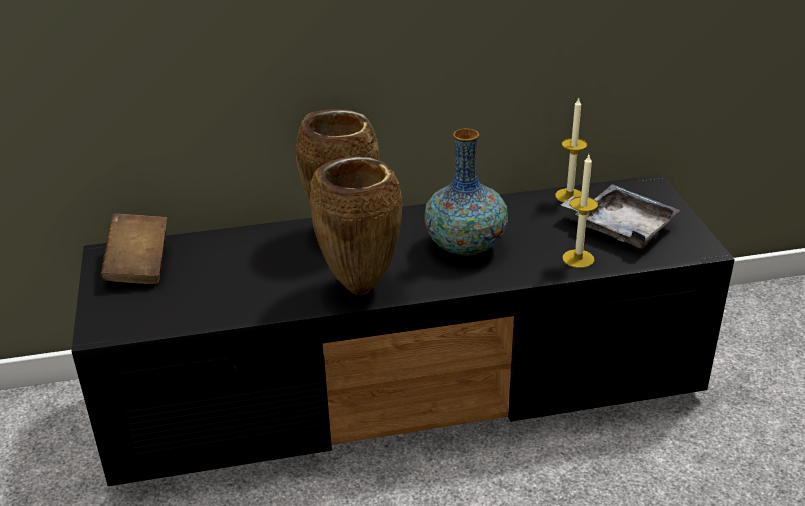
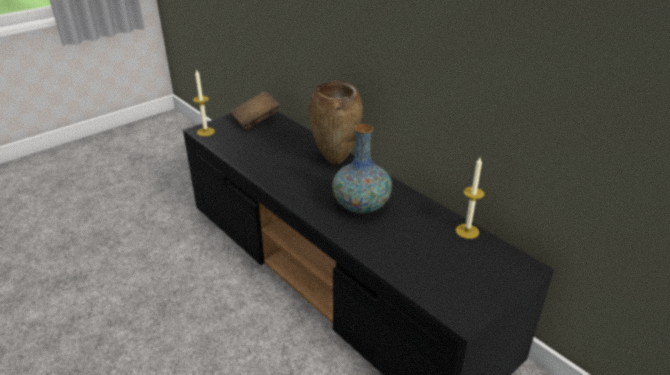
camera: 60 degrees right, 0 degrees up
(361, 287) = (287, 184): brown vase -> none
(578, 259) = (389, 256): candle -> candle (205, 132)
(620, 227) = (450, 266): grey tray -> none

